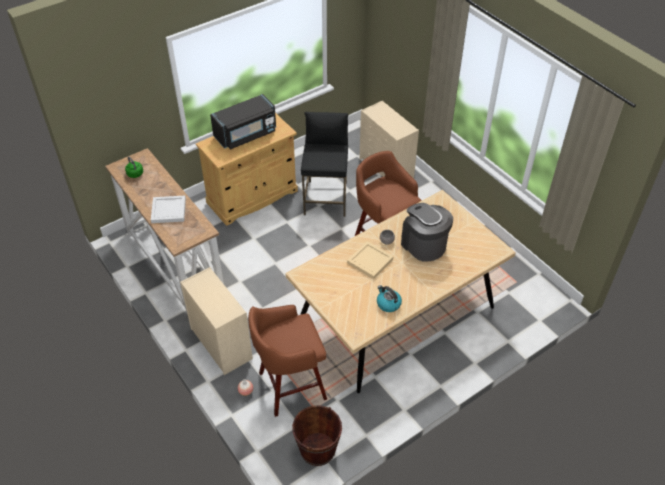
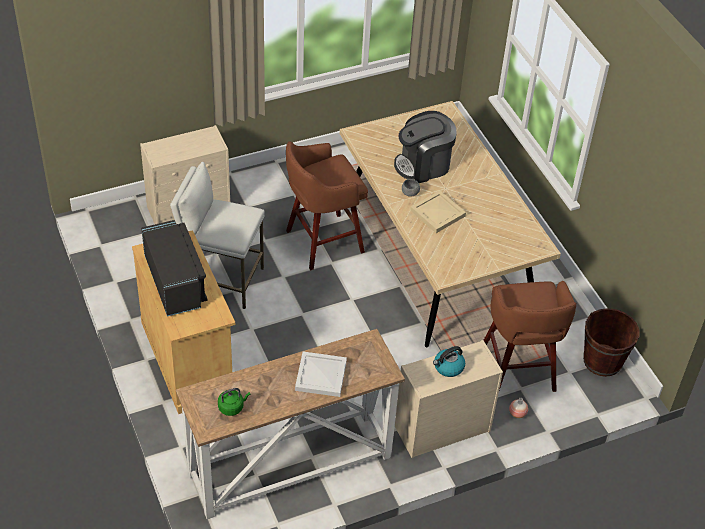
camera: 80 degrees left, 0 degrees up
(326, 198) = (221, 280): black stool -> white stool
(388, 304) = (503, 212): kettle -> kettle (448, 367)

